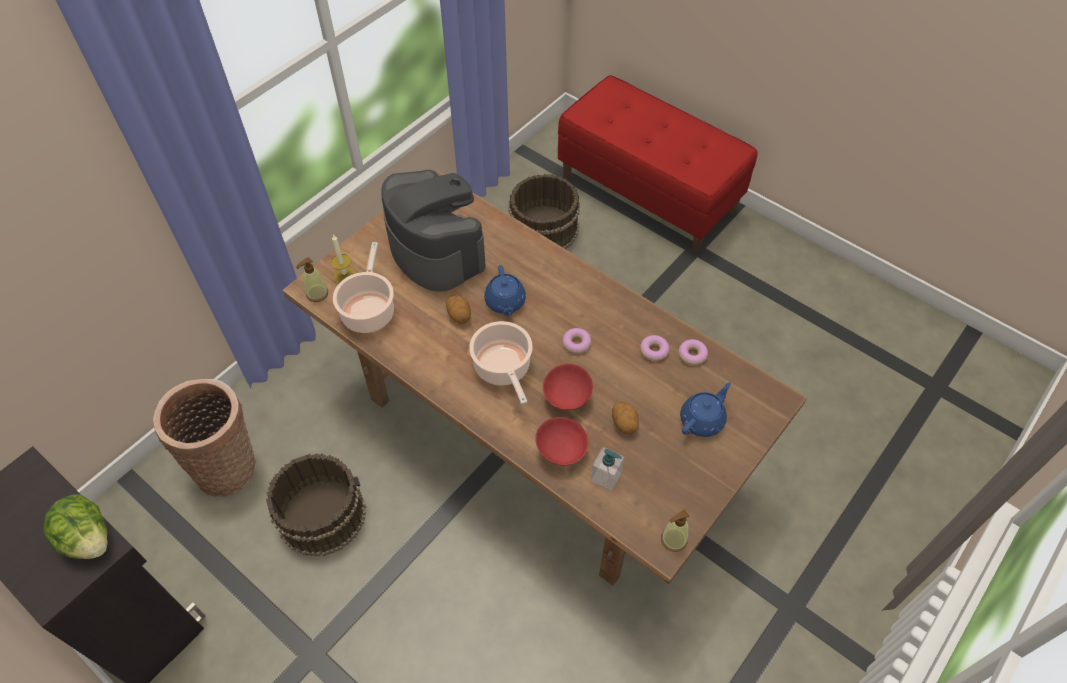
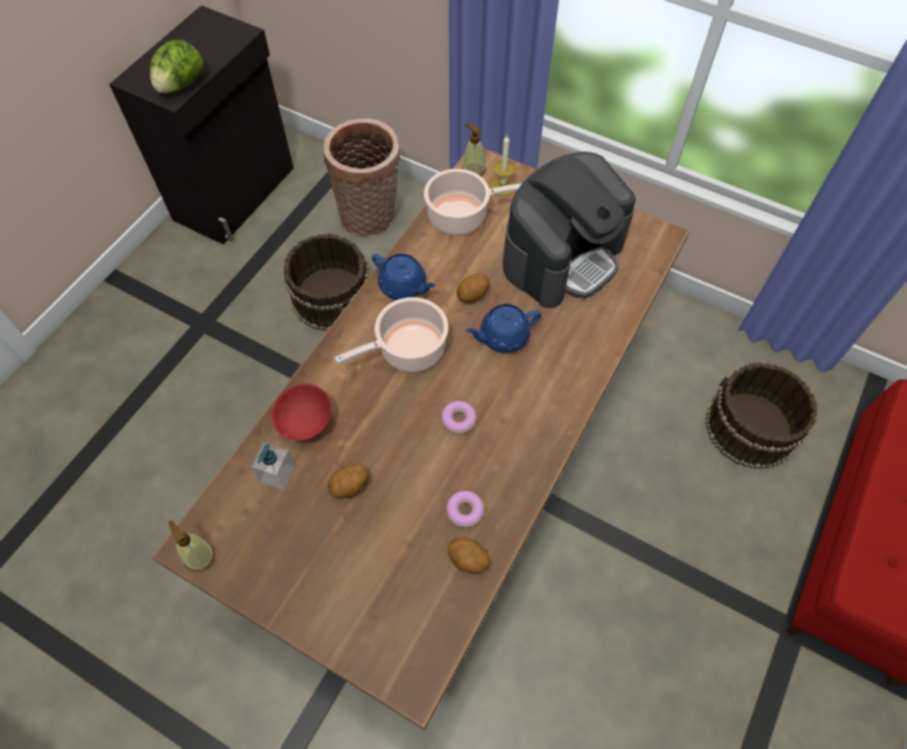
camera: 80 degrees right, 5 degrees up
(566, 398) = (378, 419): red bowl -> none
(692, 354) = (467, 560): donut -> potato
(702, 420) = (367, 580): blue teapot -> blue teapot (404, 286)

